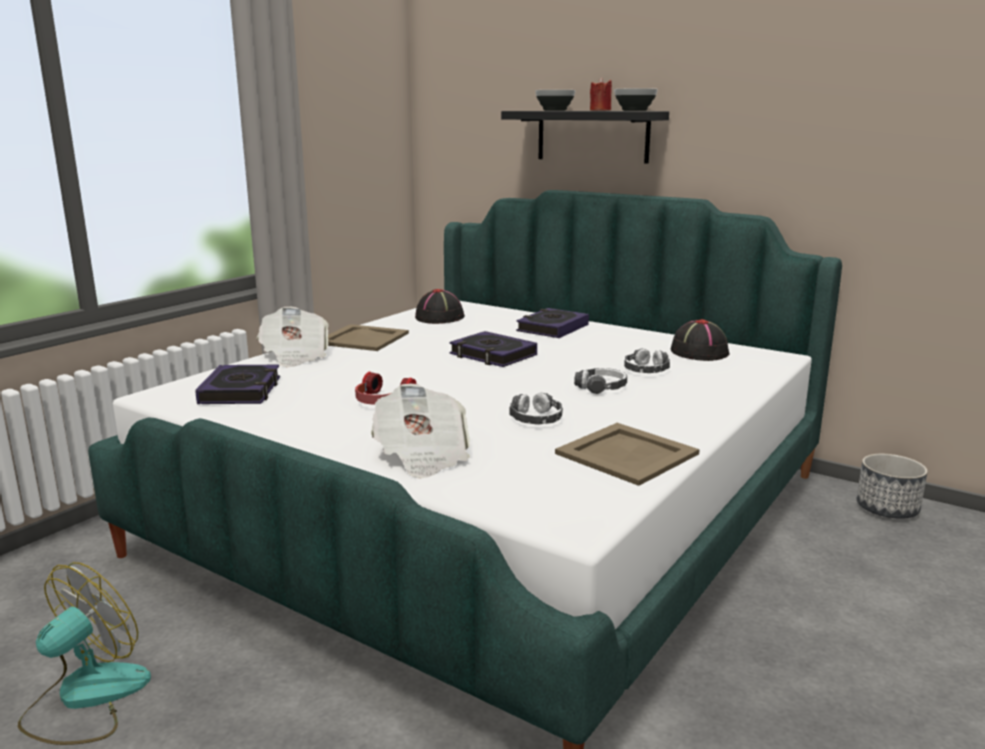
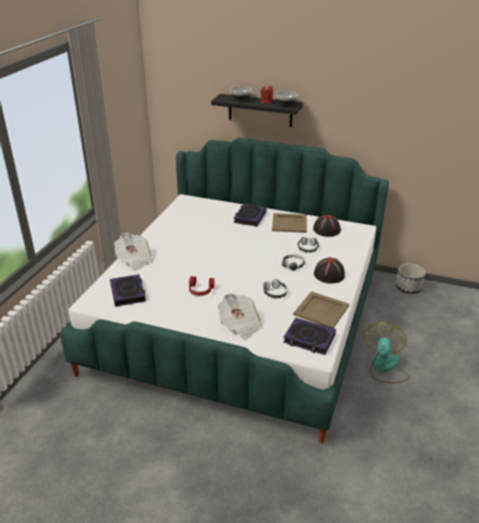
camera: 15 degrees left, 15 degrees up
(85, 698) = (115, 448): fan -> fan (384, 367)
(362, 338) = (158, 239): beige tray -> beige tray (289, 223)
(440, 317) = (187, 214): black hat -> black hat (329, 274)
(493, 355) = (232, 245): book -> book (309, 339)

